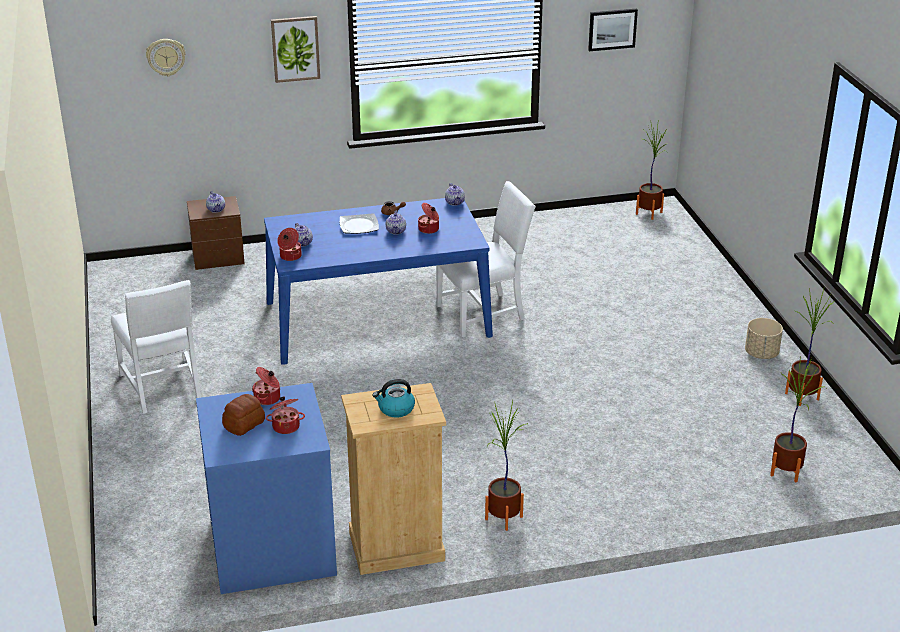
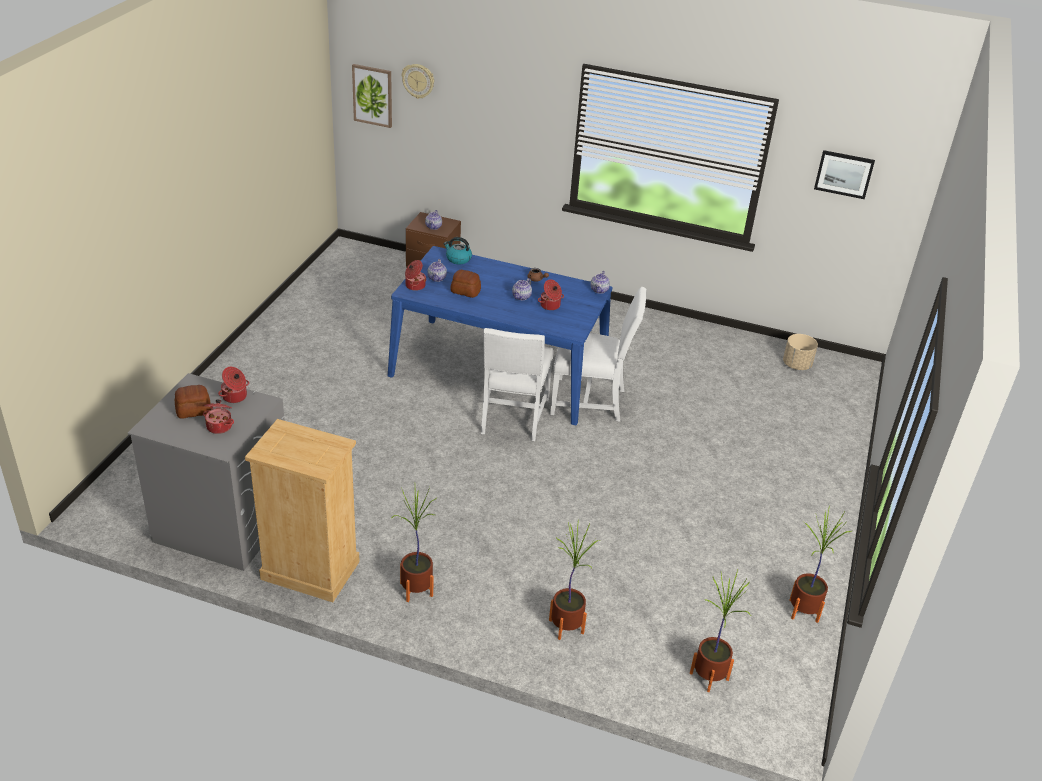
camera: 30 degrees right, 5 degrees up
(163, 387) = (286, 357): white chair -> white chair (512, 417)
(271, 548) = (222, 524): blue washing machine -> grey washing machine
(295, 48) = (529, 105): picture -> picture (372, 95)
(341, 244) = (465, 291): none -> bread
(359, 225) = (498, 280): plate -> none
(395, 409) = (301, 450): kettle -> kettle (458, 259)
(649, 213) = (838, 369): potted plant -> potted plant (566, 626)
(761, 354) = (807, 550): beige planter -> beige planter (796, 365)

